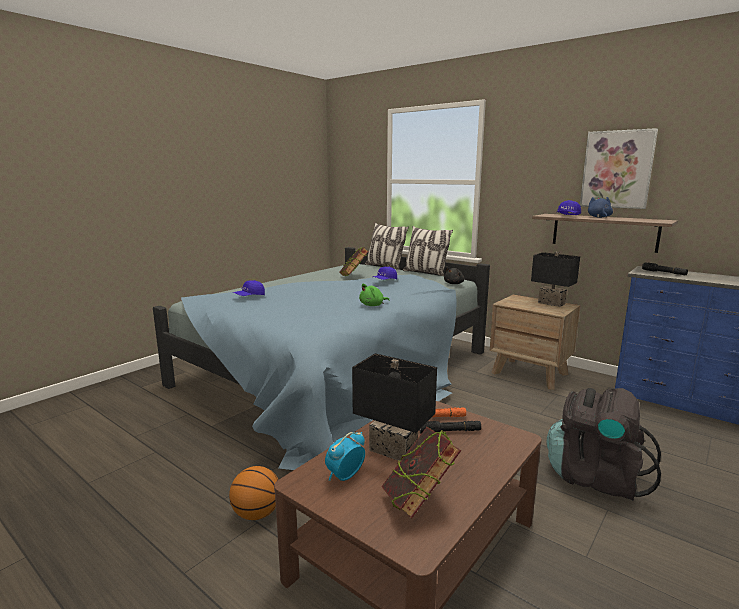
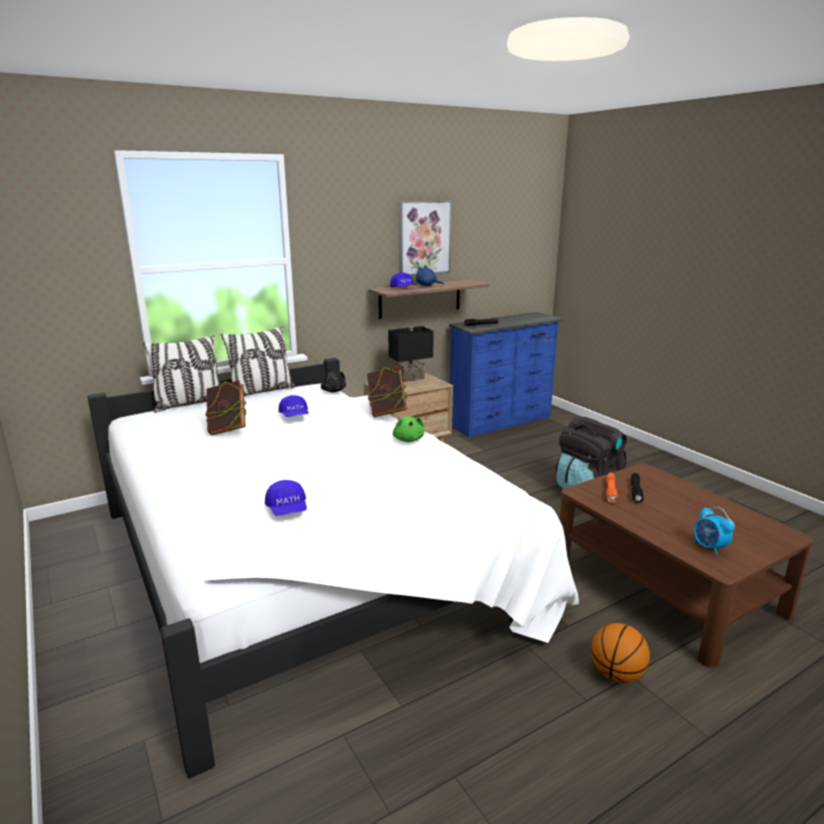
camera: 70 degrees left, 5 degrees up
(338, 372) = (309, 562): blue bed -> white bed
(395, 449) = (664, 519): black table lamp -> none
(418, 502) = (738, 524): book -> book (387, 412)

